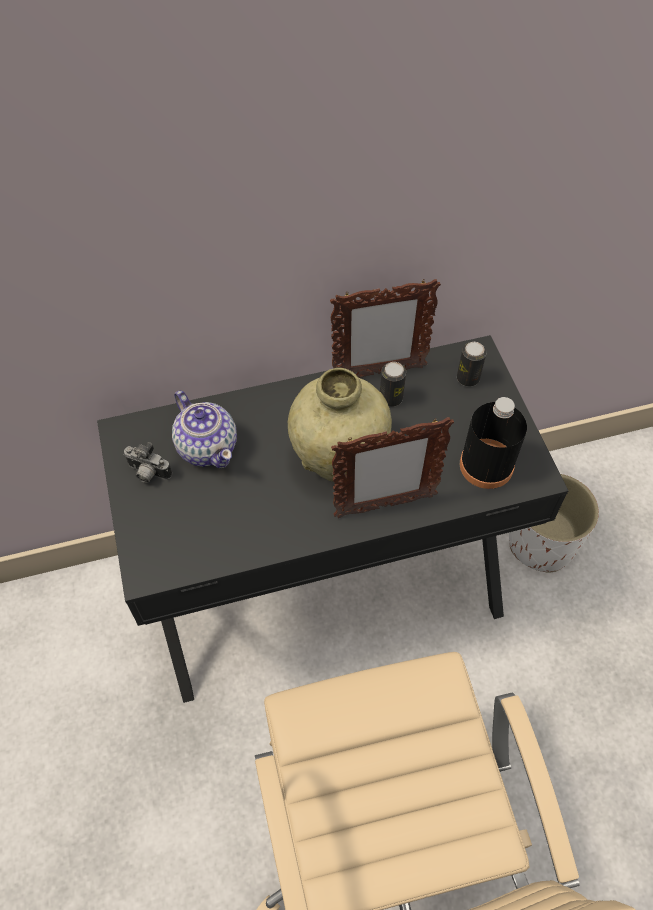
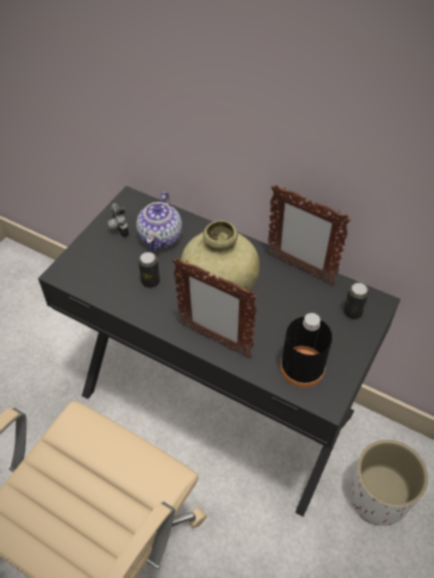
camera: 45 degrees right, 5 degrees down
(390, 398) = (290, 287): can -> can (150, 281)

